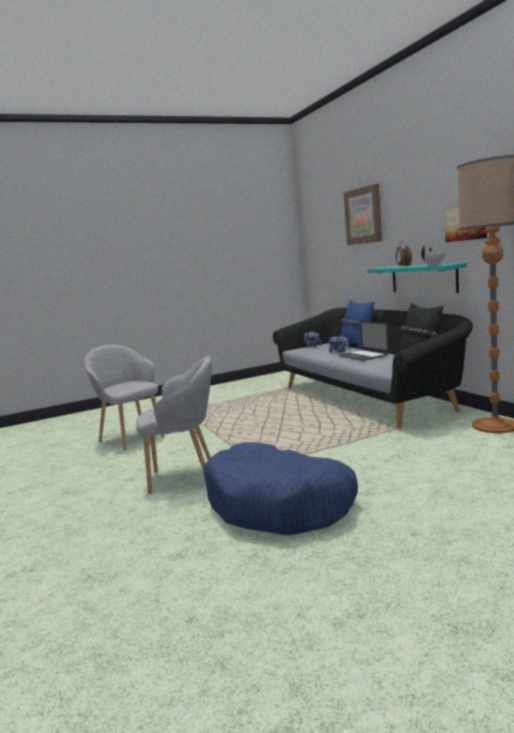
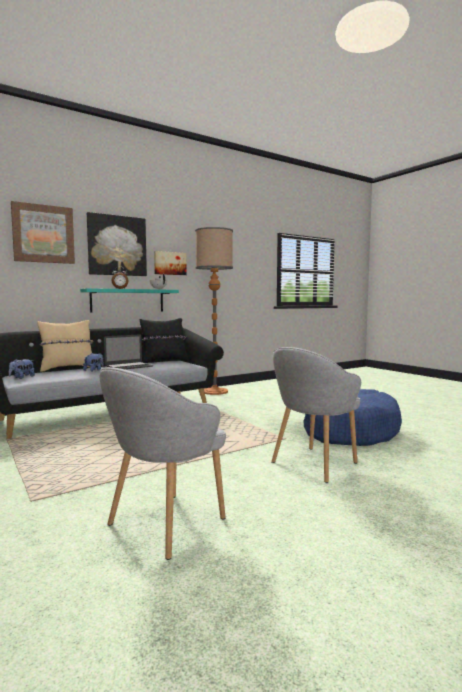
camera: 100 degrees left, 5 degrees down
(185, 477) = (313, 464): grey armchair -> grey armchair turned 120 degrees counterclockwise
(357, 346) = (67, 368): blue pillow -> beige pillow
(412, 213) = (117, 245): none -> picture

